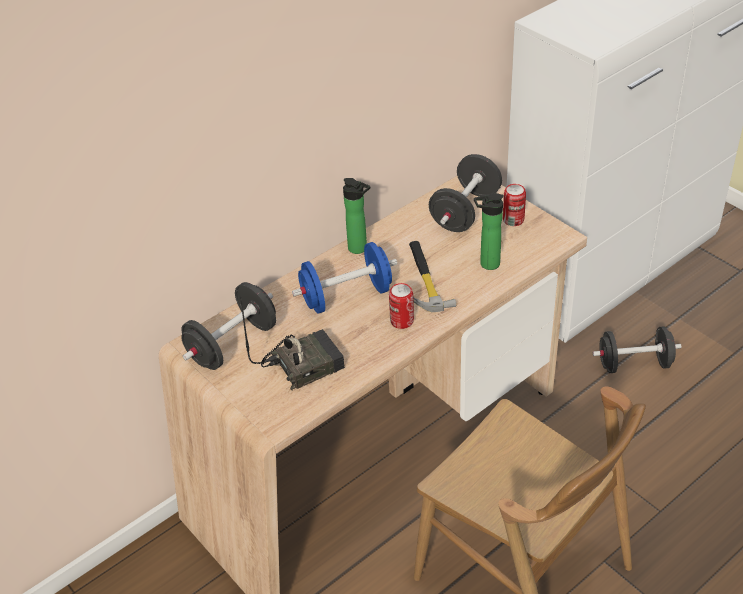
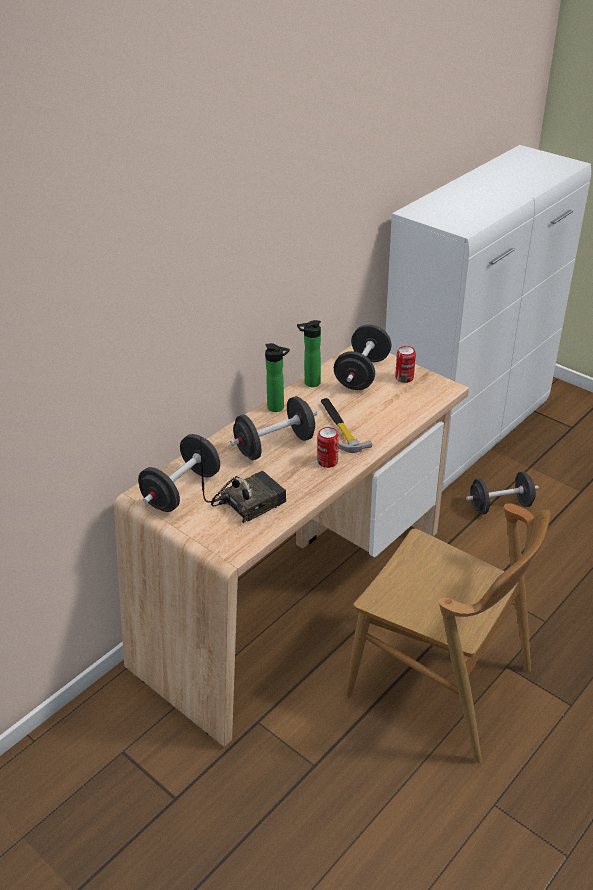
camera: 10 degrees left, 5 degrees down
(346, 296) = (275, 445): blue dumbbell -> black dumbbell
(486, 264) = (390, 413): bottle -> bottle (309, 383)

